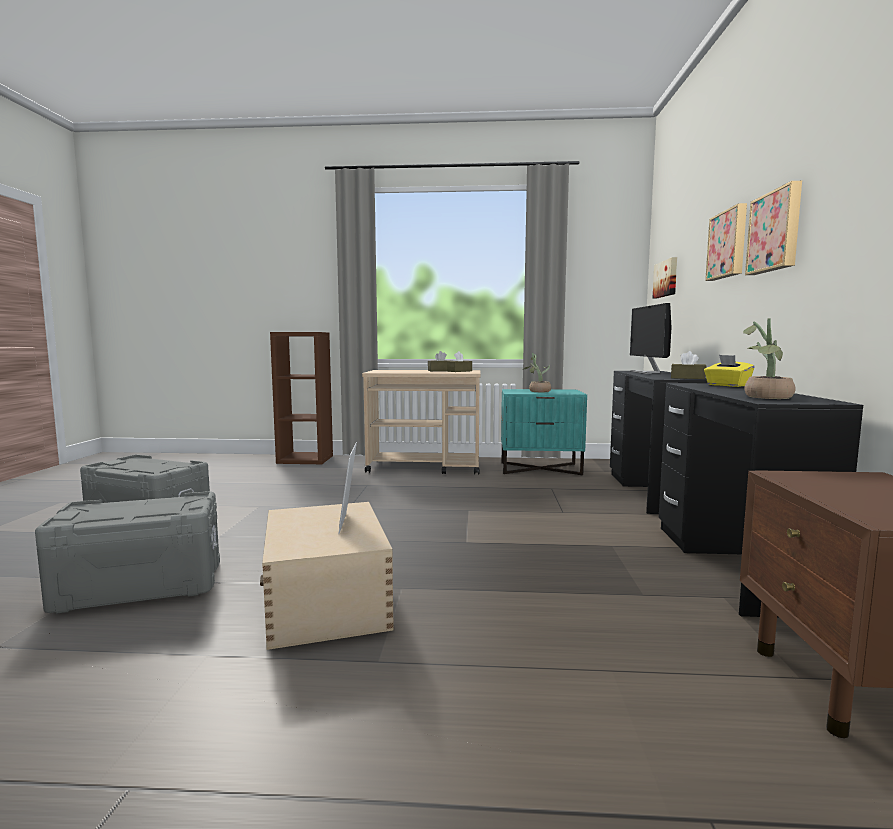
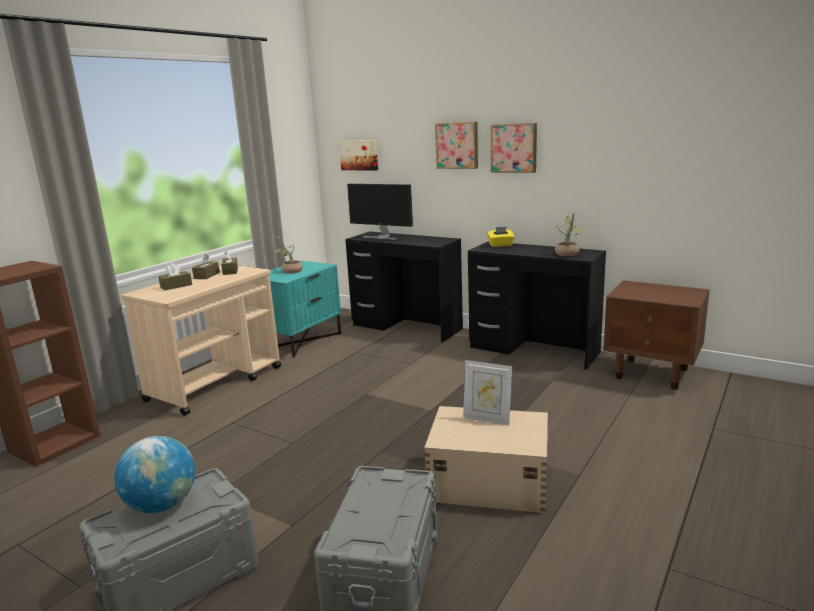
camera: 60 degrees left, 10 degrees up
(156, 463) = (162, 505): none -> globe
(687, 378) = (441, 240): brown tissue box -> brown tissue box (176, 286)

